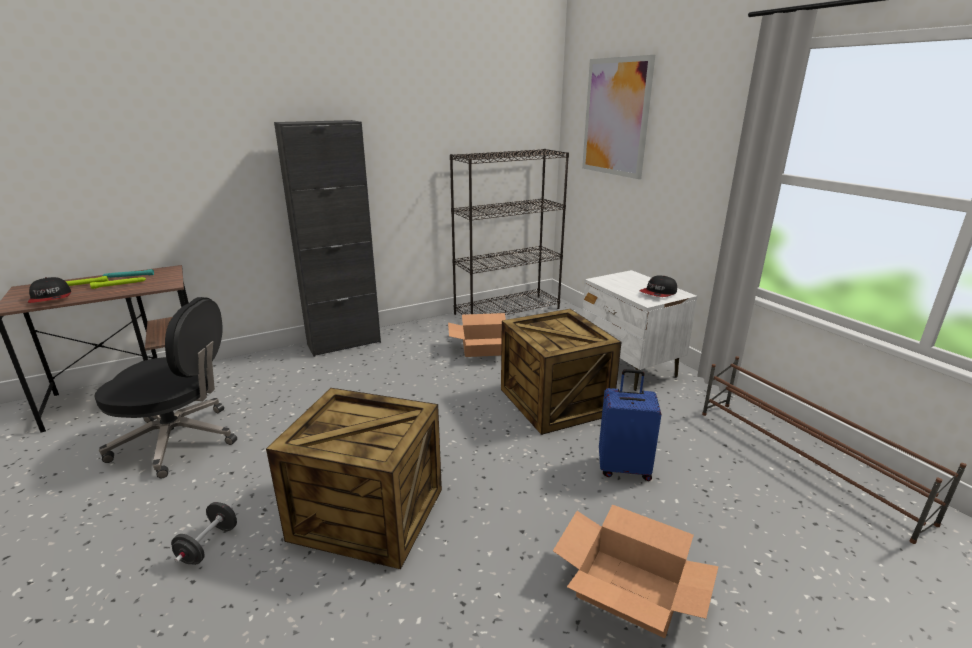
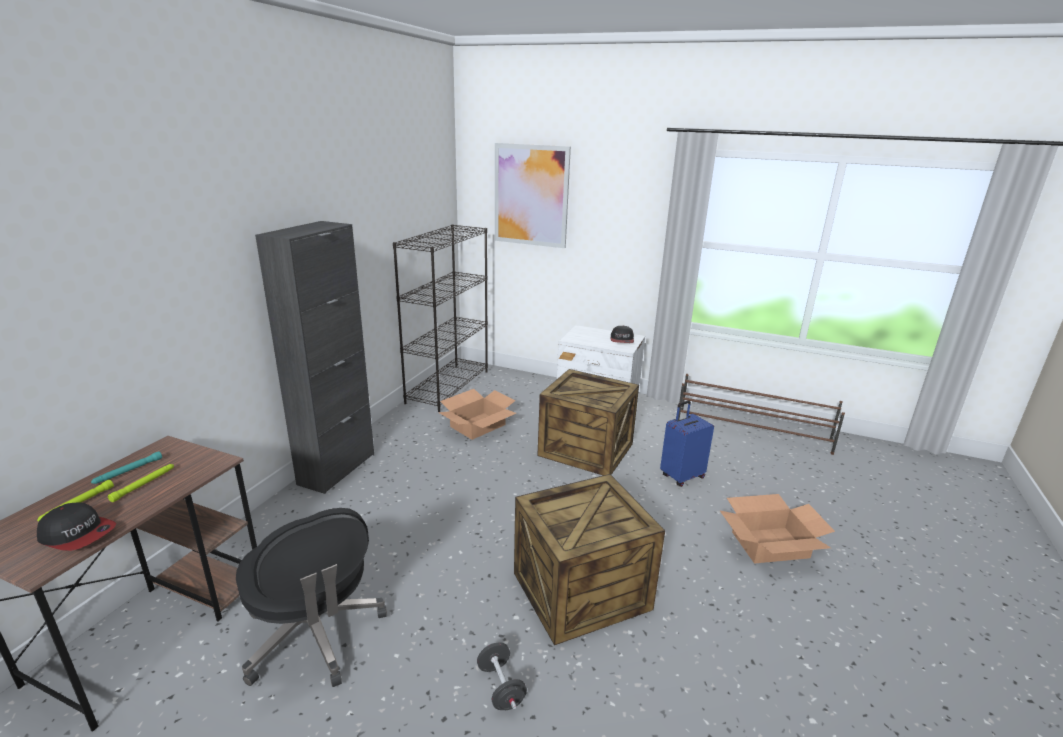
camera: 40 degrees left, 0 degrees up
(179, 440) = (314, 635): black office chair -> black office chair turned 90 degrees clockwise

